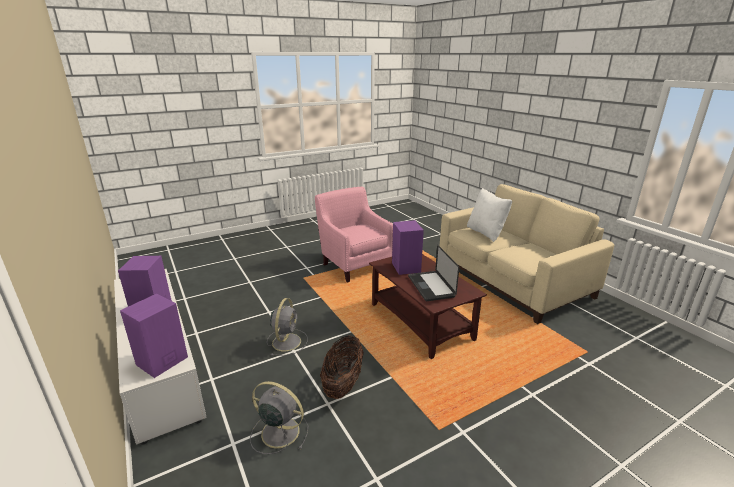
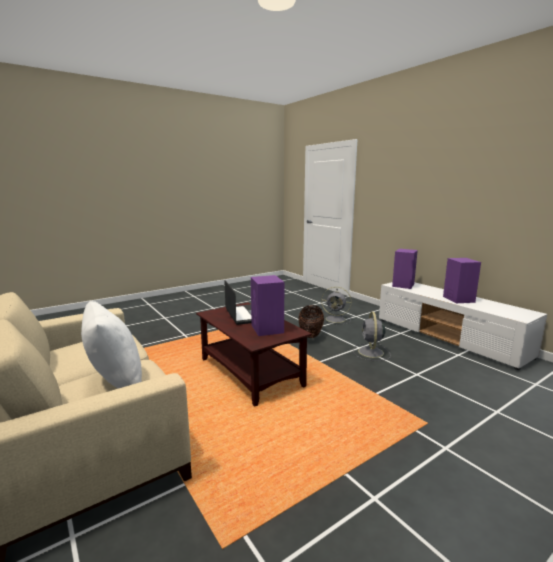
camera: 175 degrees right, 10 degrees down
(355, 264) = (362, 463): pink armchair -> none

